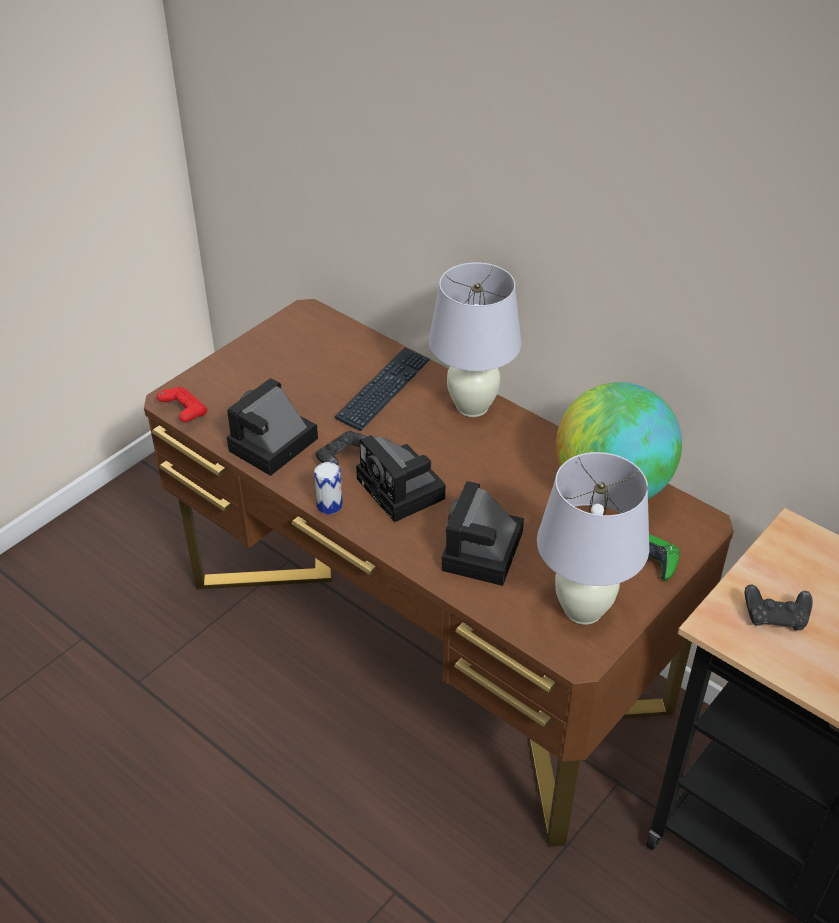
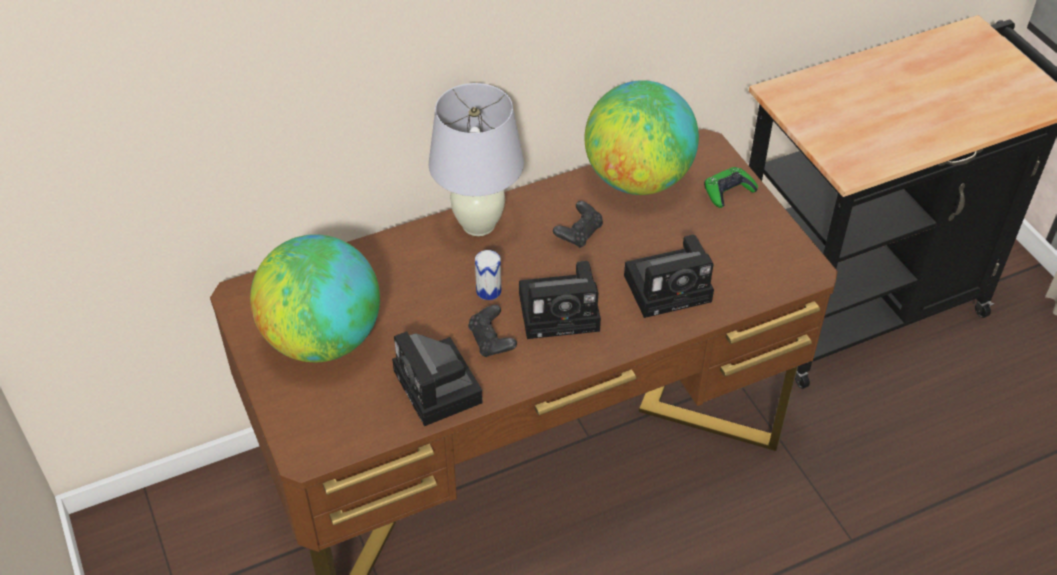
camera: 65 degrees left, 5 degrees up
(184, 413) = (337, 447): red game controller -> none
(287, 368) = (323, 339): none -> globe
(329, 505) = (551, 370): can -> can (488, 291)
(384, 390) = (411, 277): keyboard -> none
(482, 554) = (670, 287): camera -> camera turned 60 degrees counterclockwise
(582, 609) = (762, 250): white table lamp -> none
(775, 617) = (856, 139): black game controller -> black game controller (579, 233)

